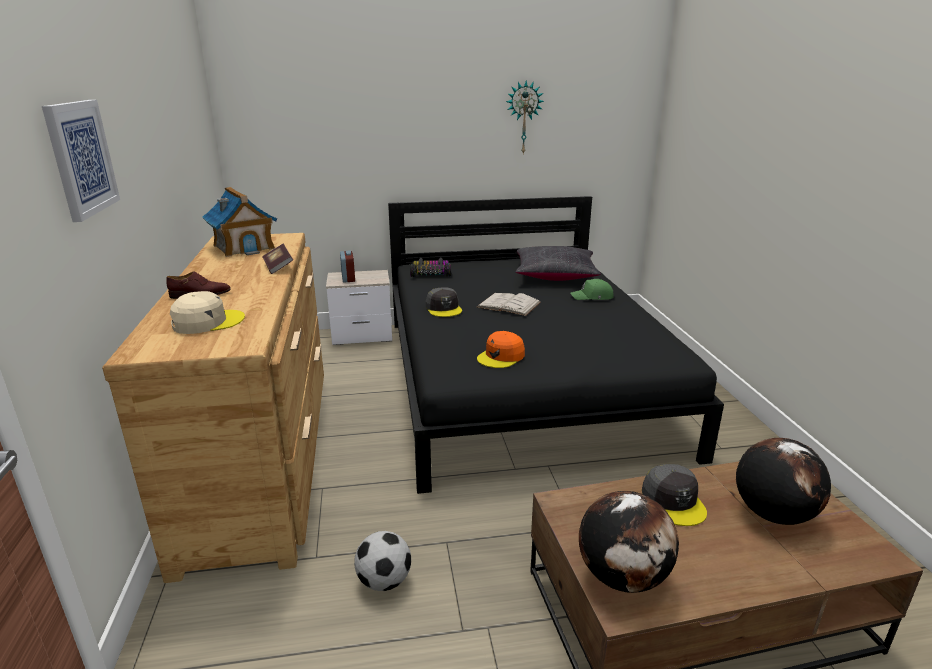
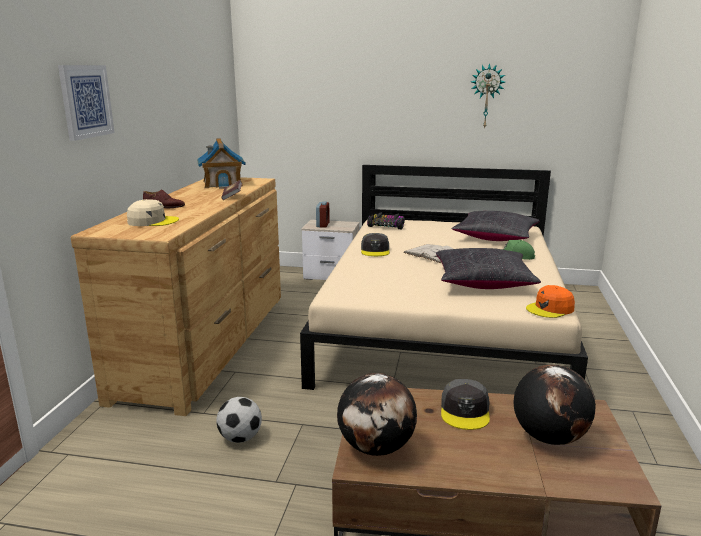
camera: 20 degrees right, 5 degrees down
(501, 357) = (392, 288): orange cap -> orange cap (550, 309)
(521, 380) = (443, 325): black bed -> beige bed
(587, 333) = (483, 281): none -> black pillow

